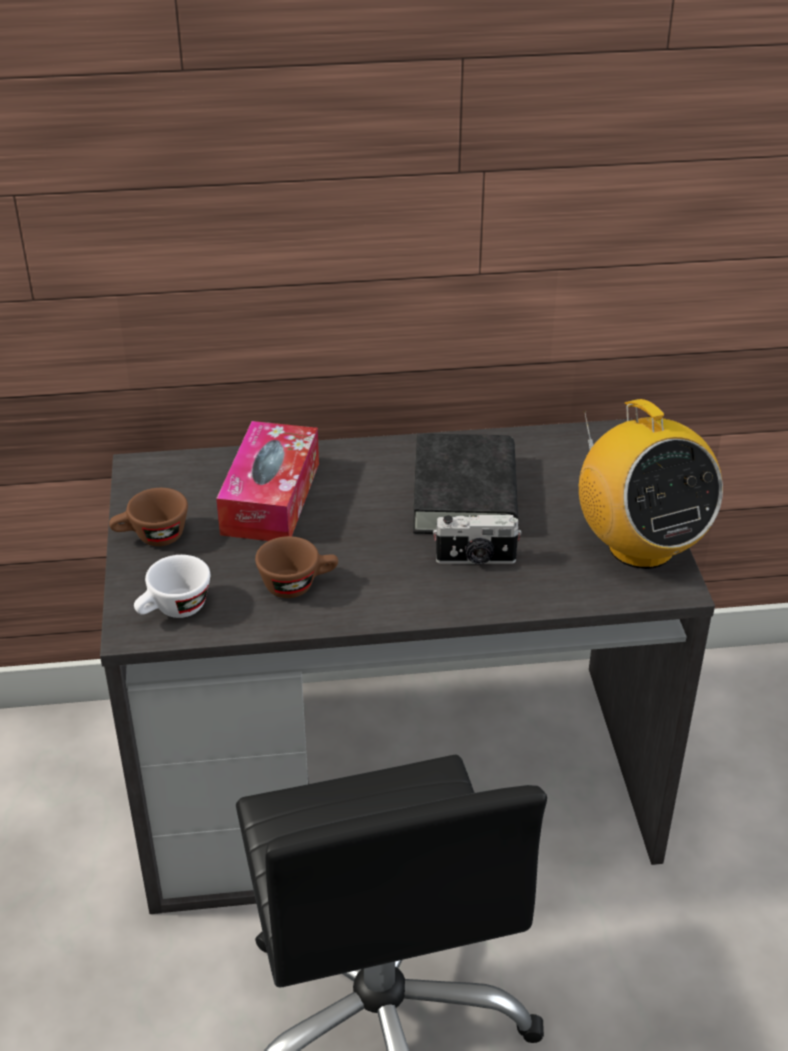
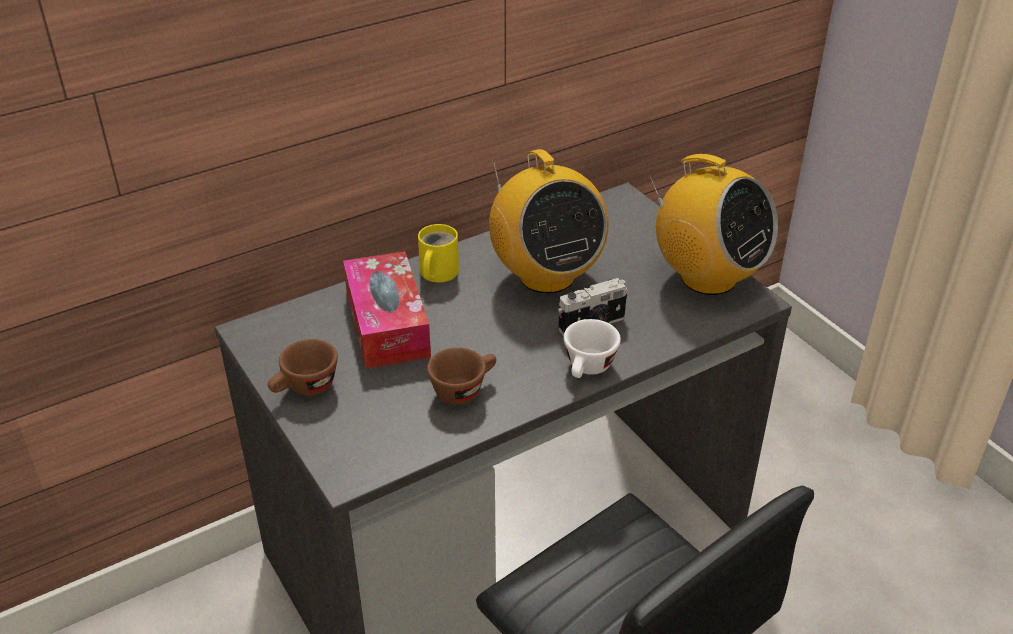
camera: 25 degrees left, 0 degrees up
(174, 610) = (372, 446): white cup -> white cup (588, 369)
(355, 461) = (436, 273): none -> yellow mug
(465, 495) = (546, 276): black book -> radio

